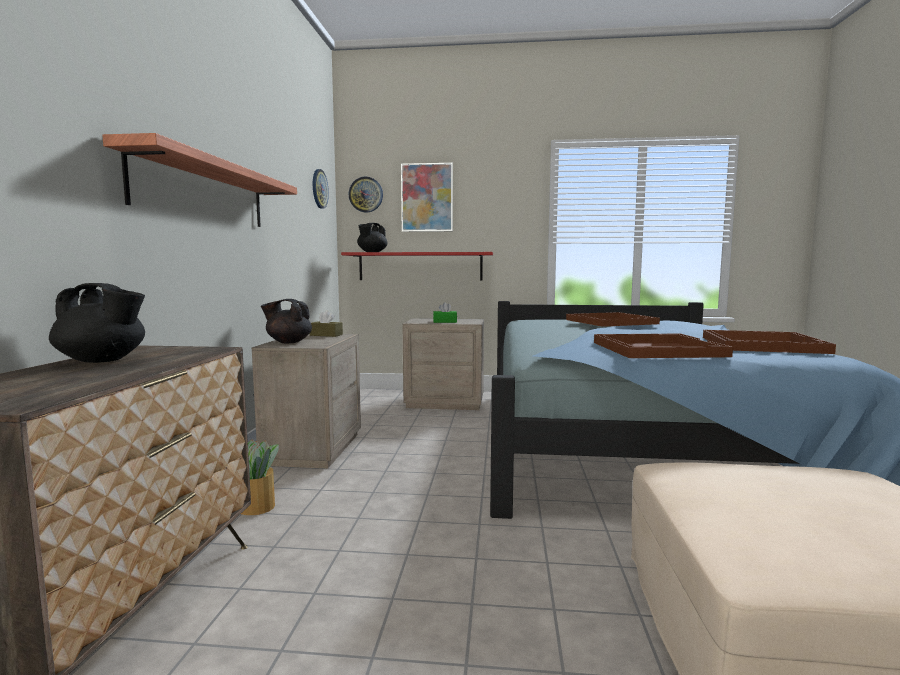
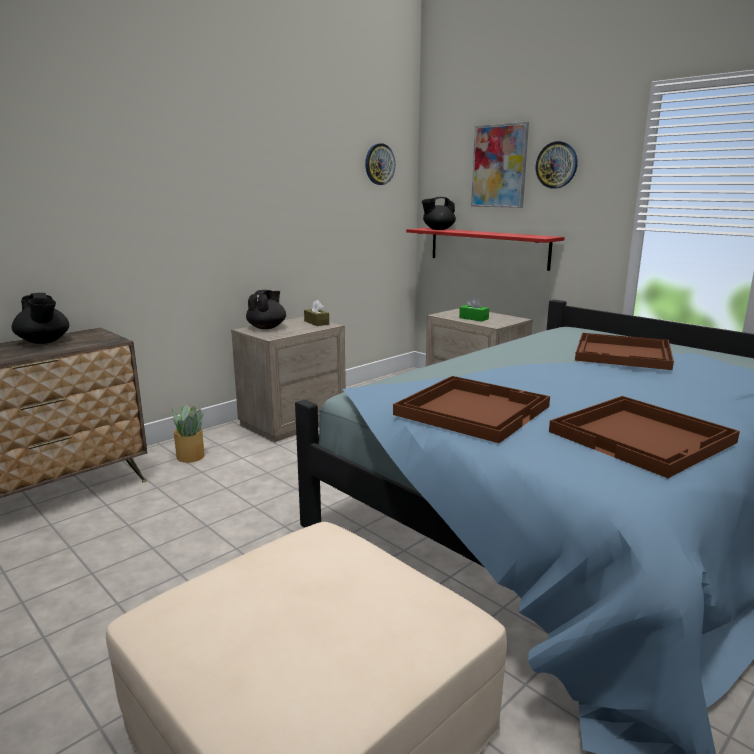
camera: 40 degrees right, 10 degrees up
(205, 193) = (187, 203): shelf -> none
(288, 342) = (267, 327): black teapot -> black teapot turned 60 degrees clockwise
(366, 194) = (442, 163): wall clock -> wall clock (556, 165)

